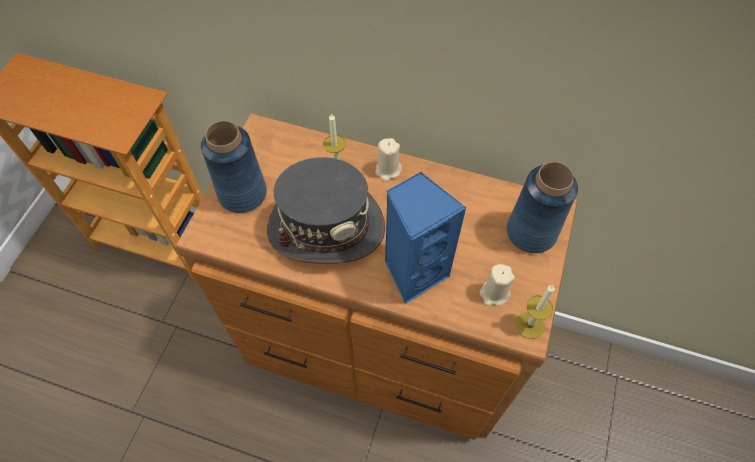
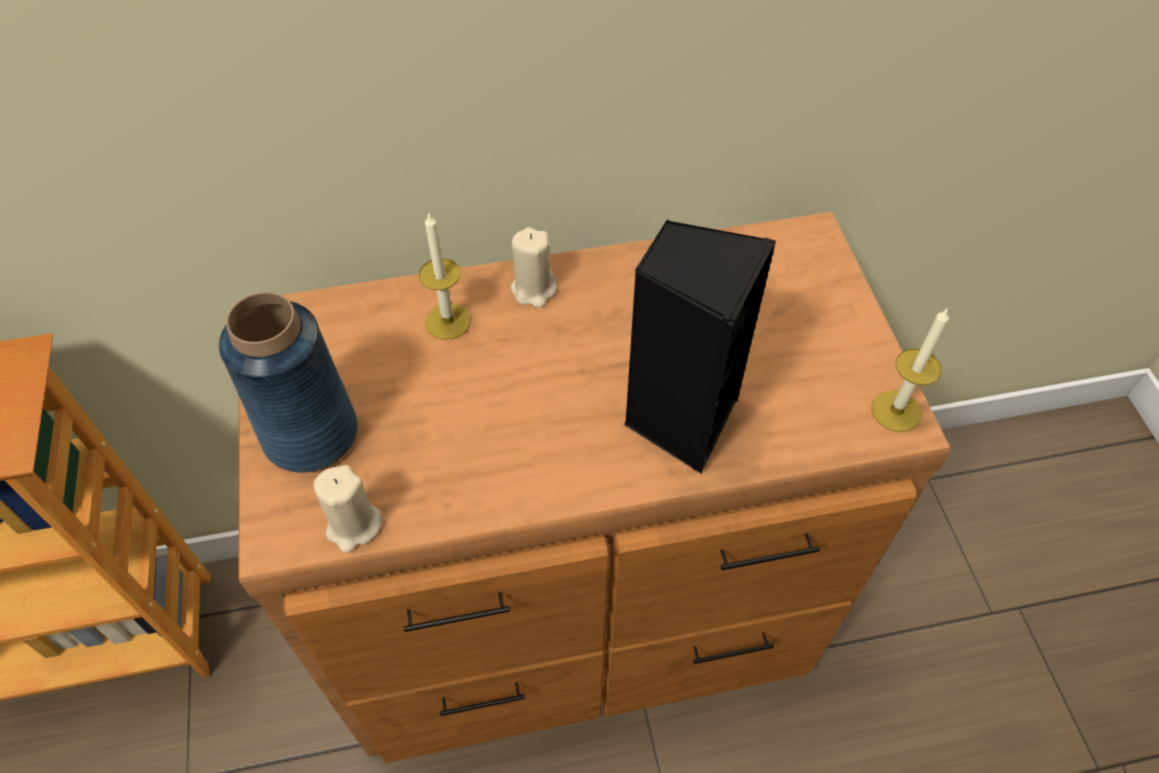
camera: 30 degrees left, 5 degrees down
(326, 227) = (494, 420): grey hat -> none
(414, 271) = (679, 418): blue speaker -> black speaker
(494, 293) = (817, 392): beige candle -> beige candle (353, 525)
(531, 232) = (804, 281): blue vase -> none

